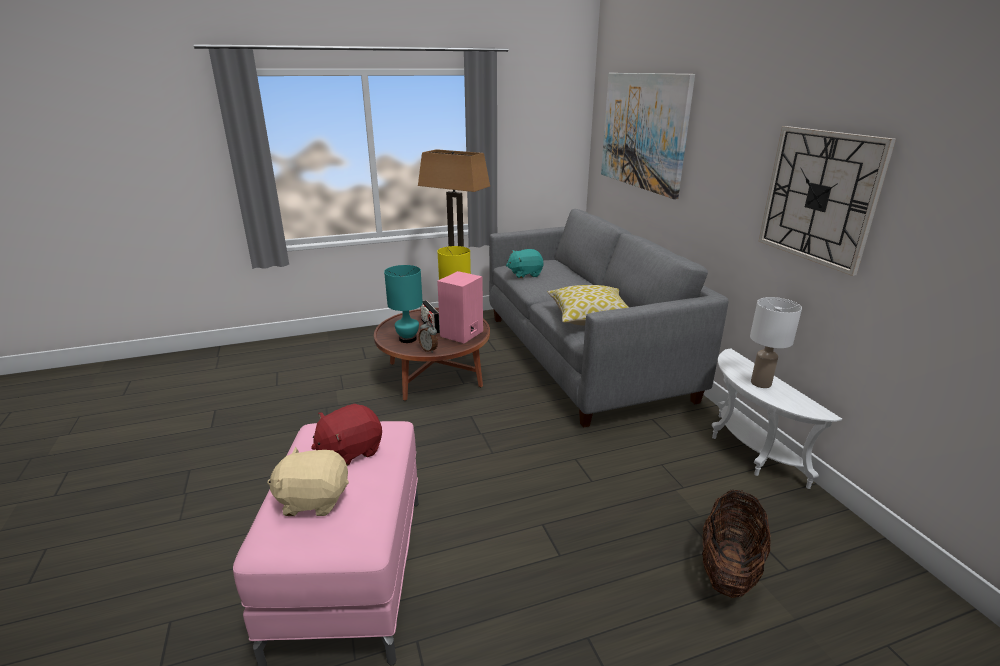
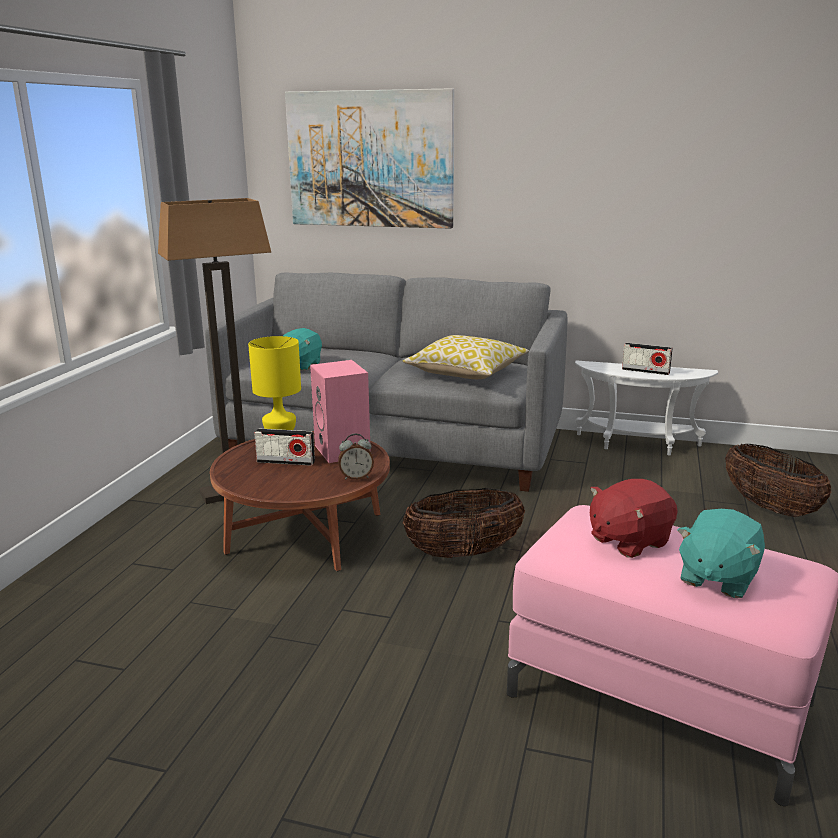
camera: 55 degrees left, 5 degrees down
(313, 500) = (717, 578): beige plush toy -> turquoise plush toy
(350, 451) = (628, 541): red plush toy -> red plush toy turned 60 degrees clockwise
(407, 339) = (299, 483): turquoise table lamp -> none
(465, 433) = (464, 553): none -> basket
(761, 383) = (645, 371): white table lamp -> radio
(819, 197) = (648, 190): wall clock -> none

